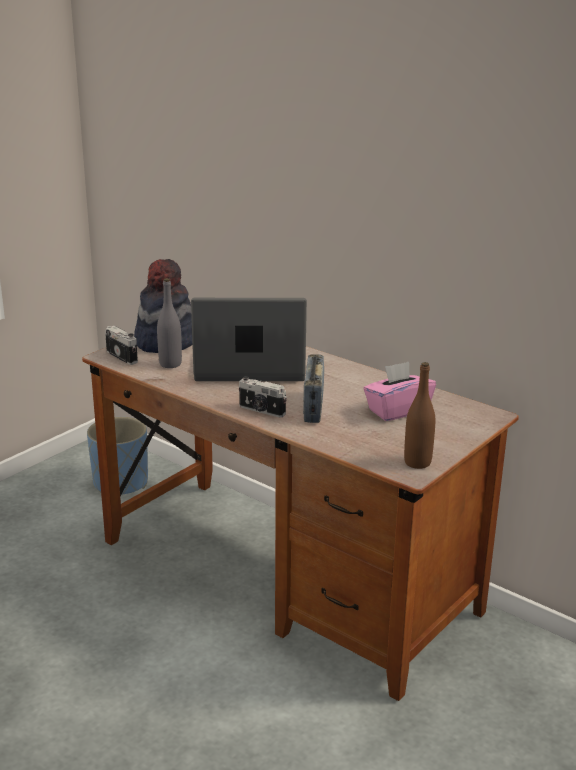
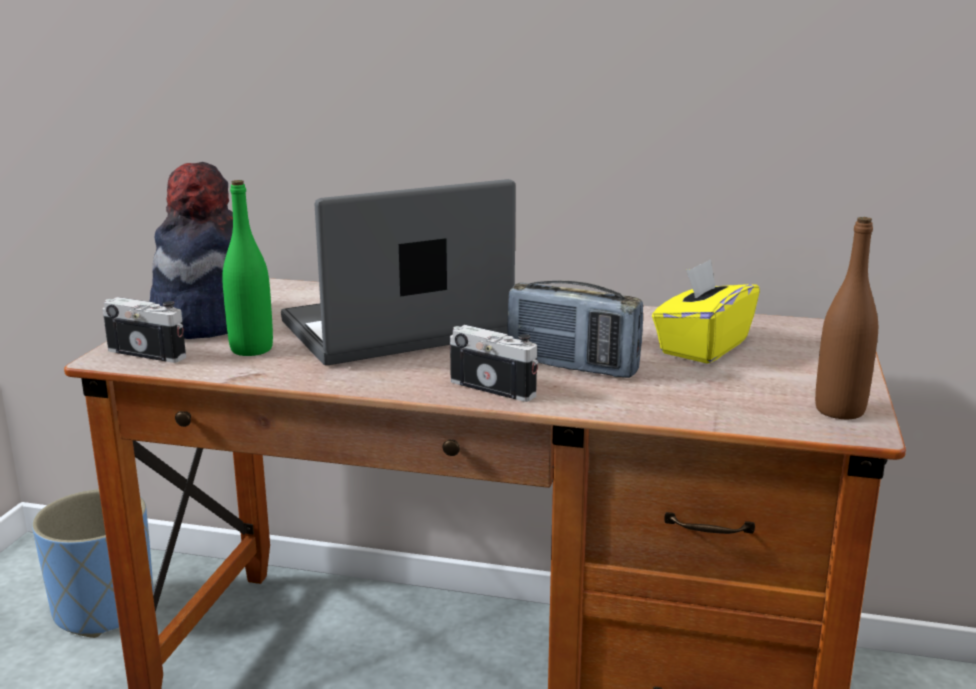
camera: 25 degrees left, 5 degrees down
(170, 364) = (251, 349): grey bottle -> green bottle
(261, 411) = (494, 387): camera -> camera turned 150 degrees counterclockwise
(313, 407) = (572, 366): radio -> radio turned 45 degrees counterclockwise
(397, 410) = (702, 347): pink tissue box -> yellow tissue box

